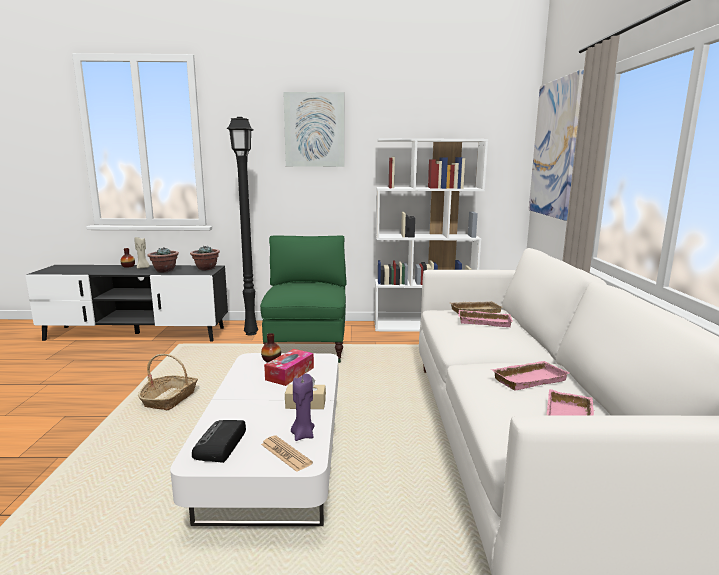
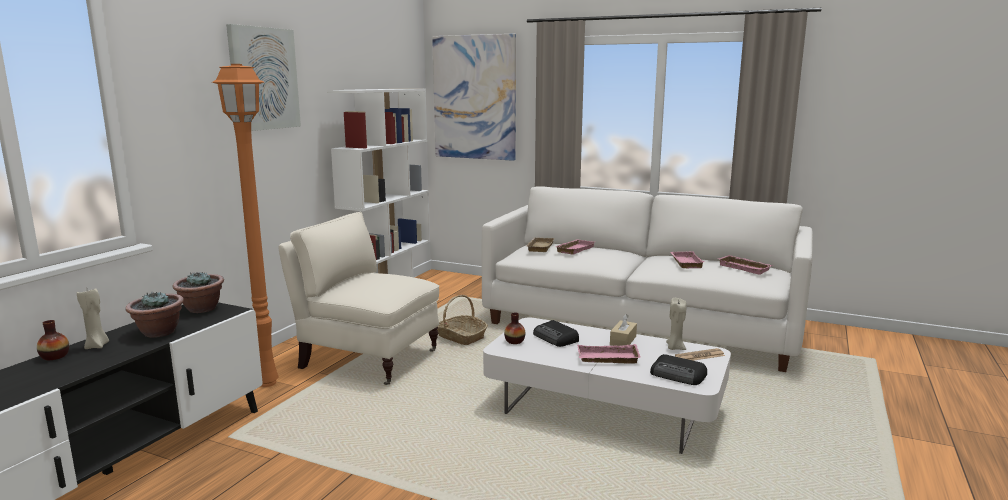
camera: 65 degrees left, 0 degrees up
(170, 399) = (423, 453): basket -> basket (460, 337)
(249, 403) = (607, 359): none -> pink tray
(252, 333) = (267, 382): black floor lamp -> orange floor lamp
(290, 373) = (556, 338): tissue box -> radio
(303, 435) = (674, 348): purple candle -> beige candle
(308, 347) = (367, 358): green armchair -> beige armchair

